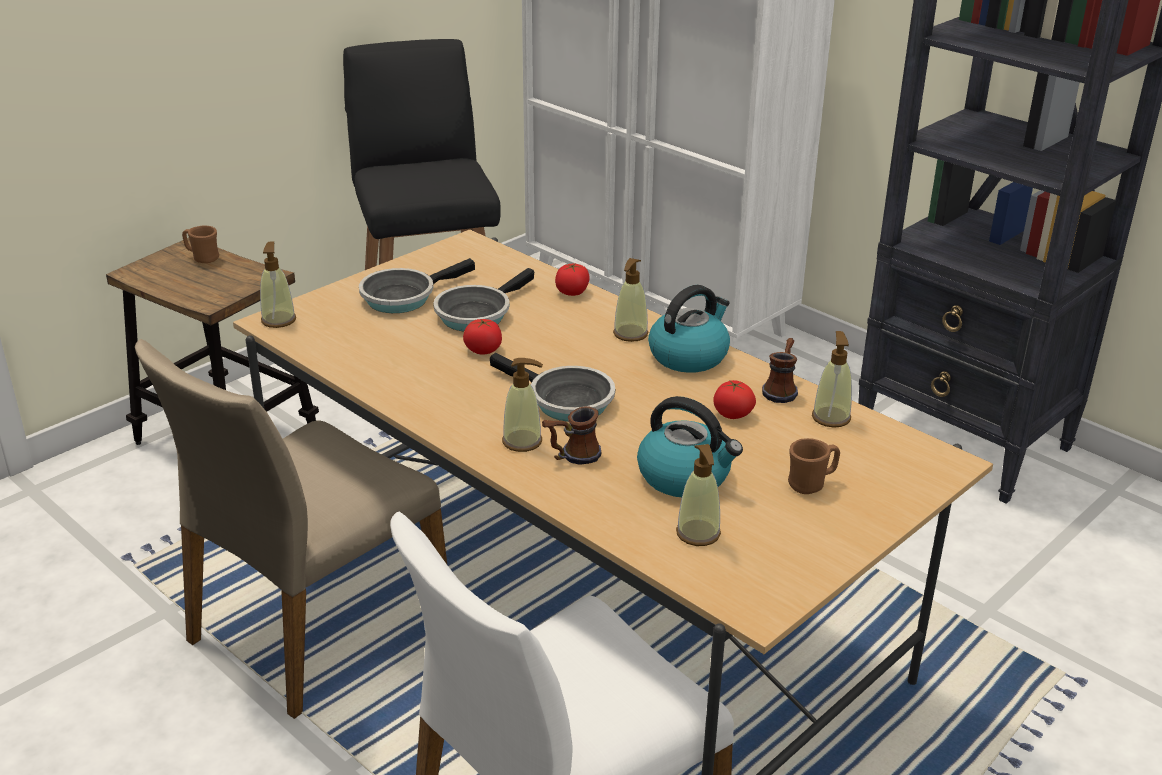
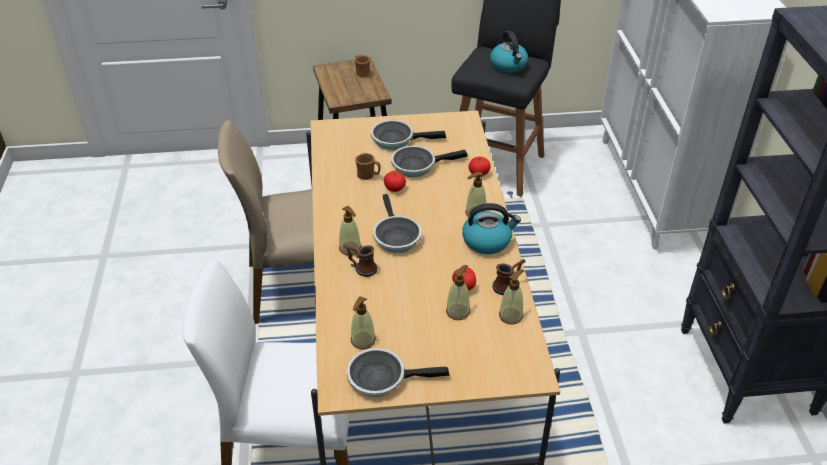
camera: 40 degrees right, 10 degrees up
(278, 320) = (329, 128): soap dispenser -> soap dispenser (458, 311)
(685, 476) = (396, 308): kettle -> kettle (509, 65)
(785, 560) = (382, 378): none -> frying pan
(811, 484) = (448, 346): brown mug -> brown mug (368, 176)

